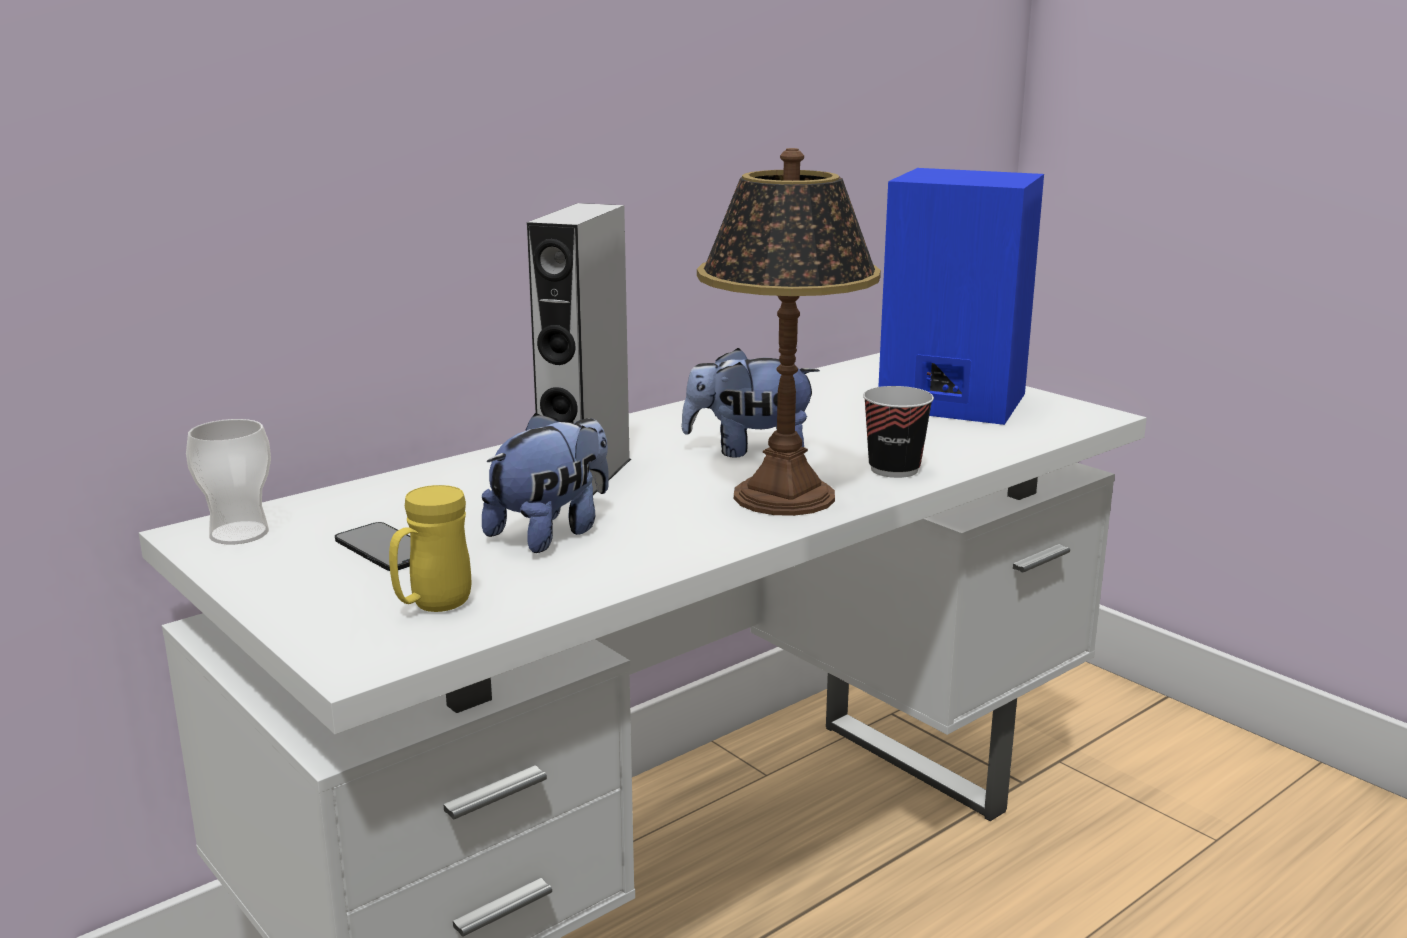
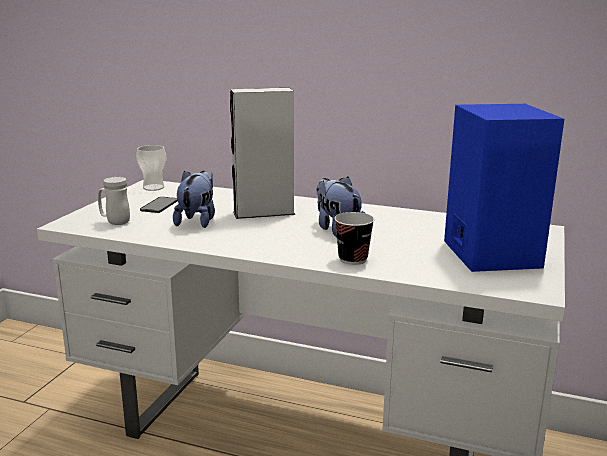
camera: 60 degrees right, 0 degrees up
(433, 606) = (115, 222): yellow mug -> white mug
(552, 532) = (197, 221): plush toy -> plush toy turned 90 degrees counterclockwise
(784, 497) = (284, 246): table lamp -> none

